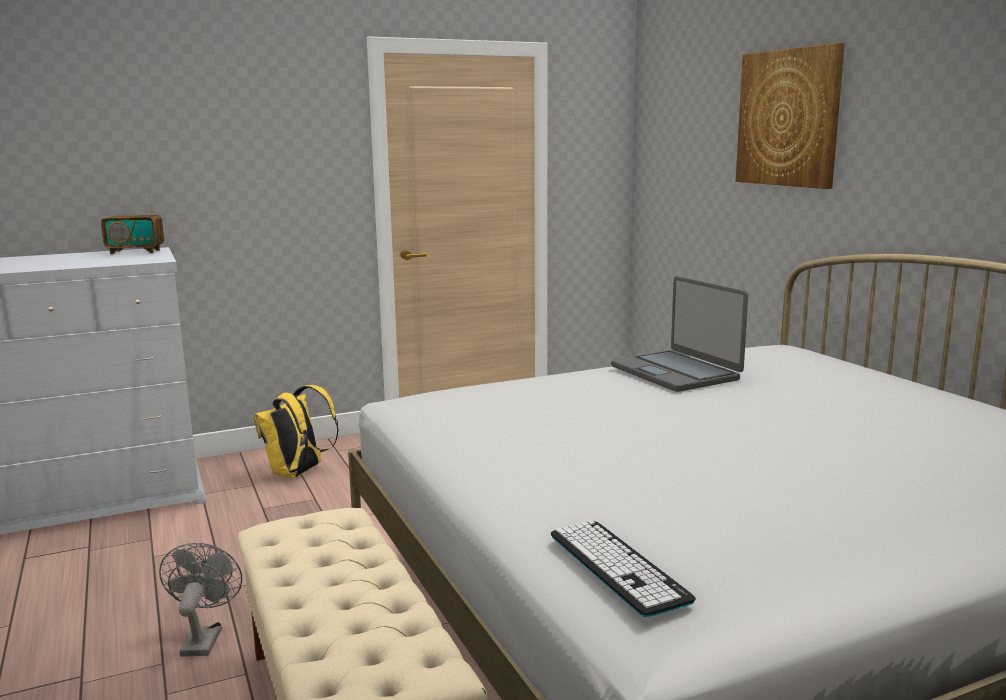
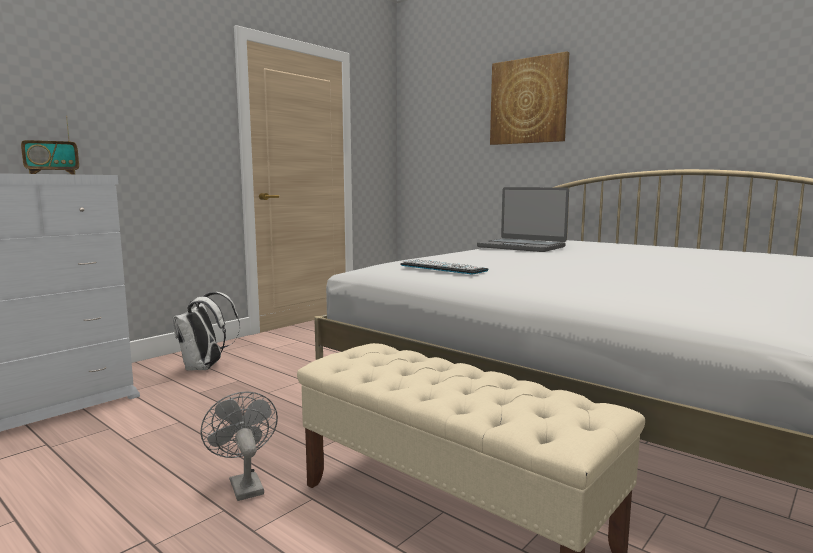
camera: 25 degrees left, 5 degrees down
(298, 473) = (205, 367): yellow backpack -> white backpack
(617, 567) = (711, 305): keyboard -> keyboard (442, 268)

